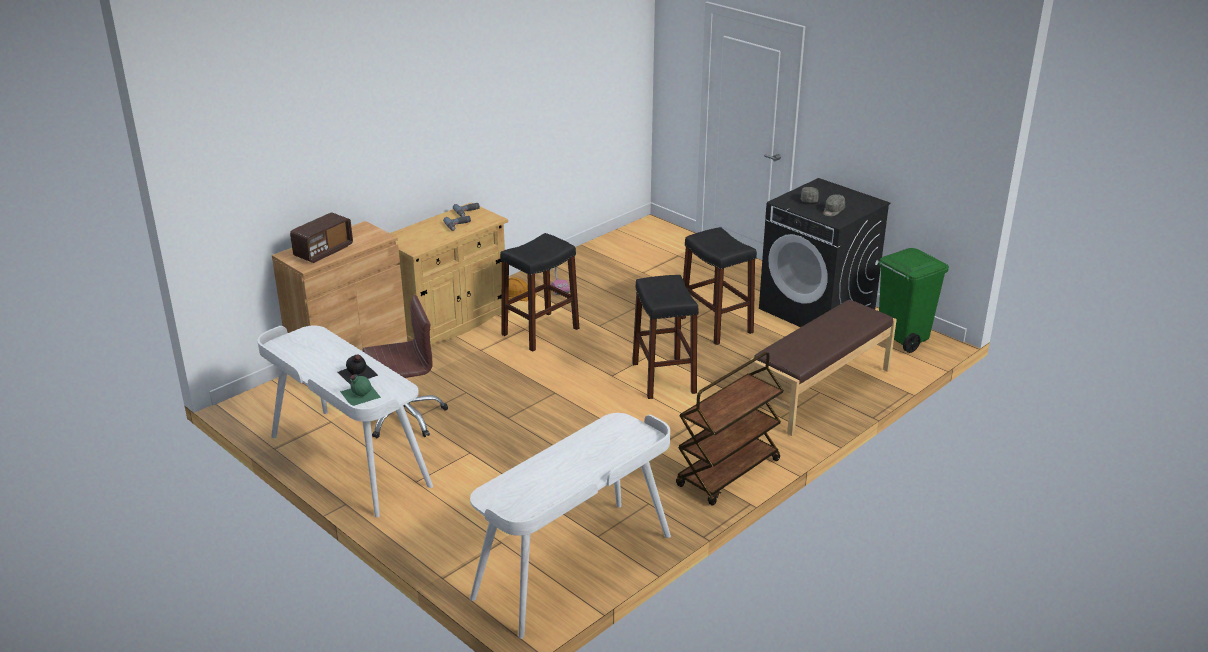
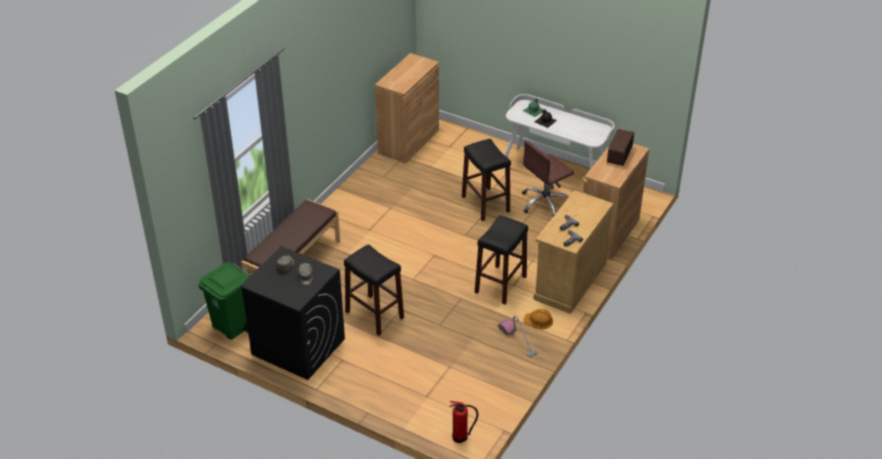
camera: 165 degrees right, 10 degrees up
(575, 567) = (408, 141): white desk -> brown cabinet
(654, 227) = (461, 437): none -> fire extinguisher
(663, 378) = (399, 259): black stool -> black stool (485, 204)
(728, 474) = (344, 199): brown cart -> none

